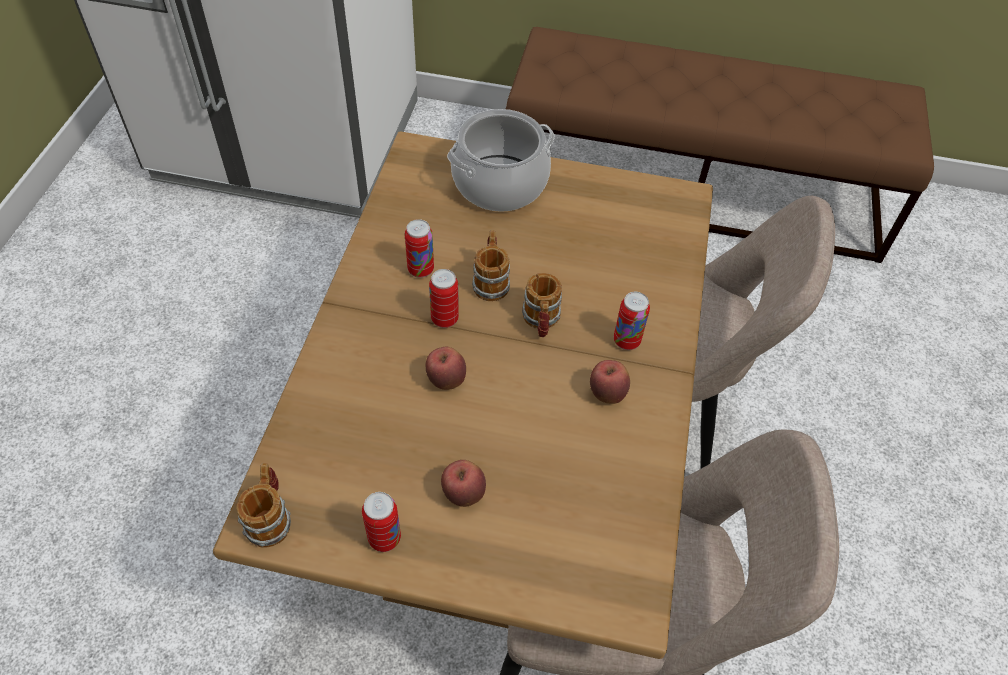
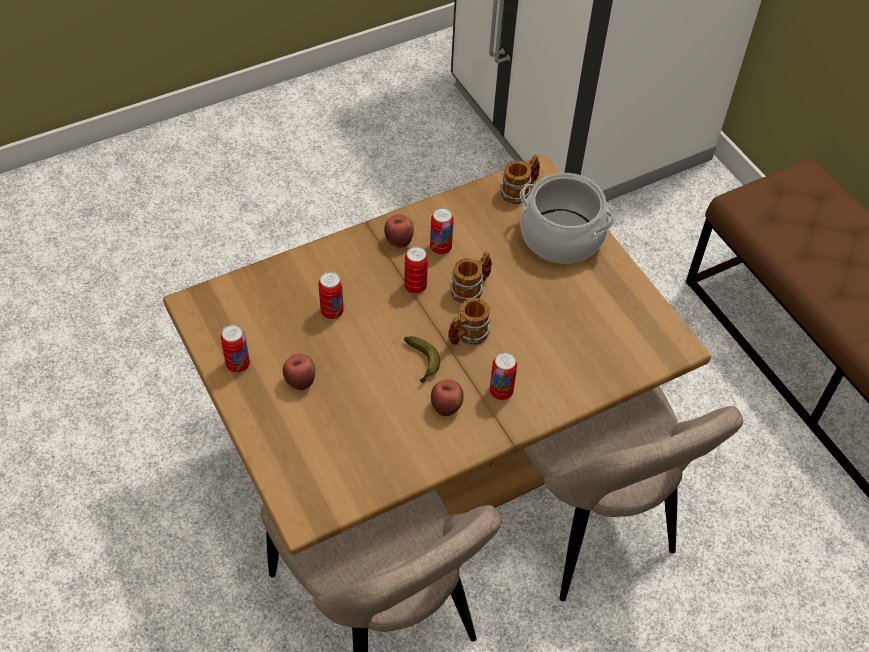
camera: 50 degrees right, 0 degrees up
(270, 517) = (203, 305): mug -> mug (520, 191)
(404, 405) = (332, 312): none -> can
(446, 380) = (370, 319): apple -> apple (399, 241)
(539, 376) = (422, 363): none -> banana

